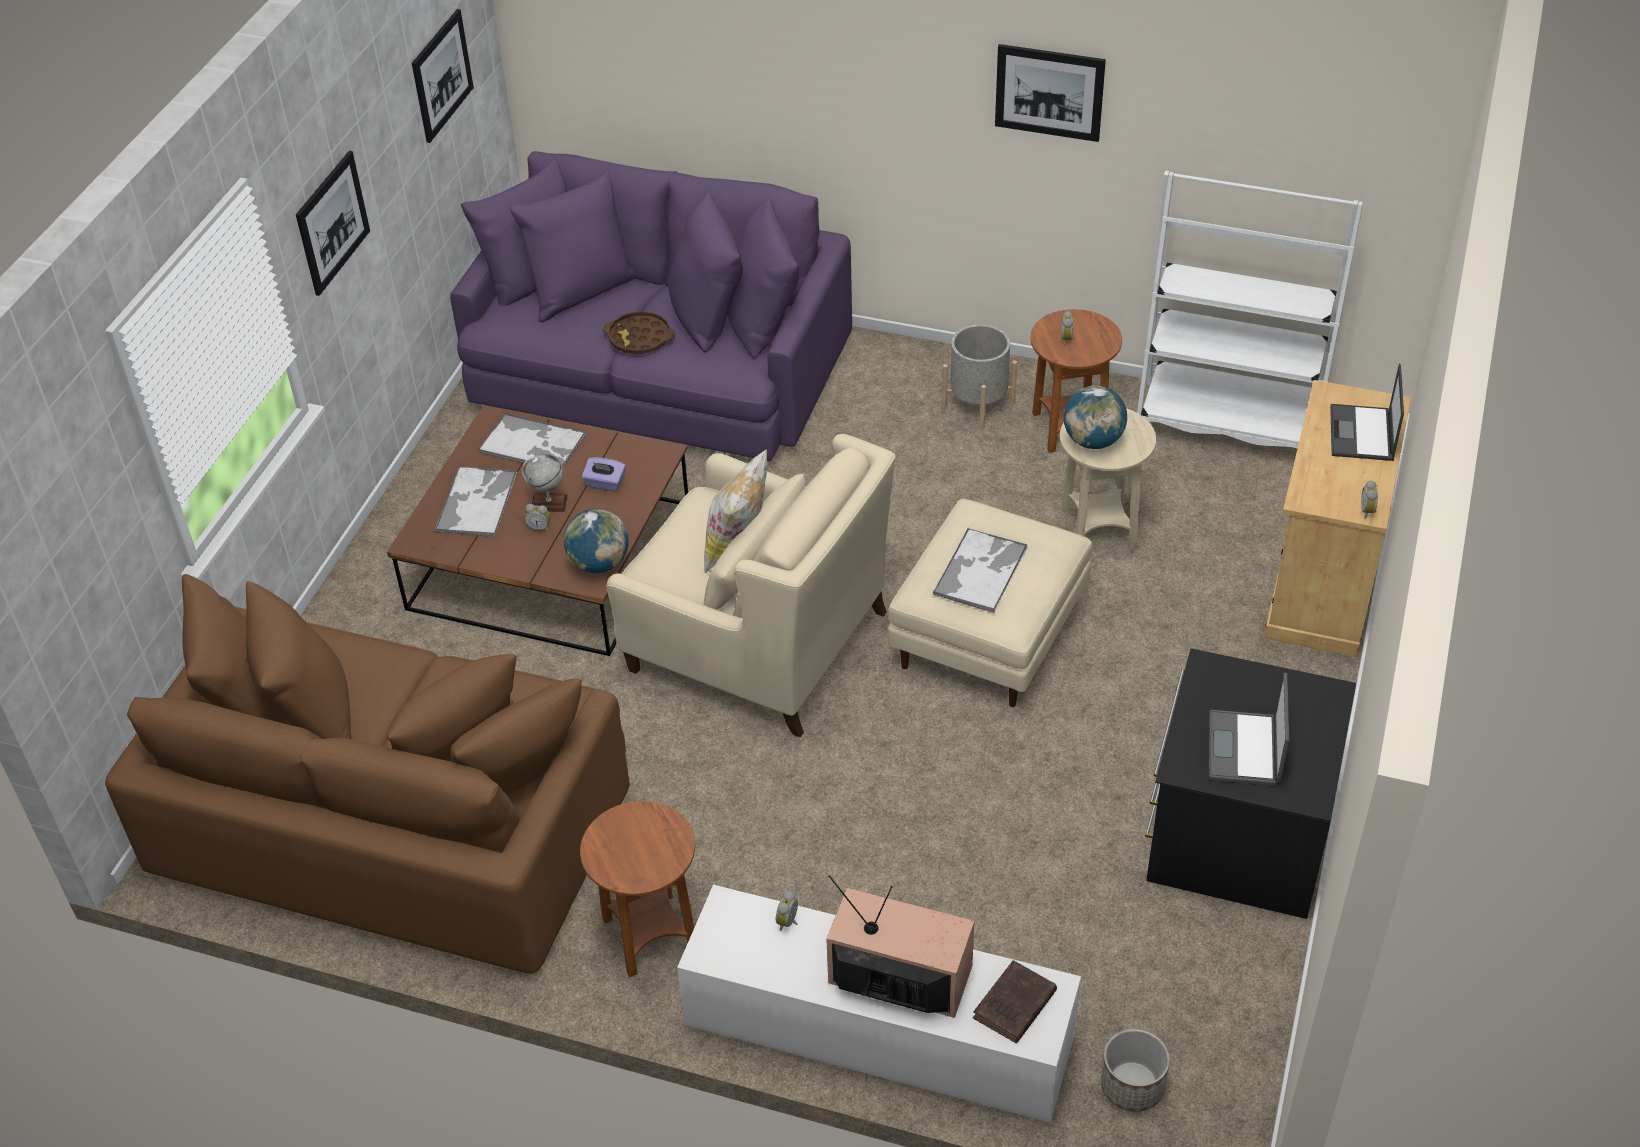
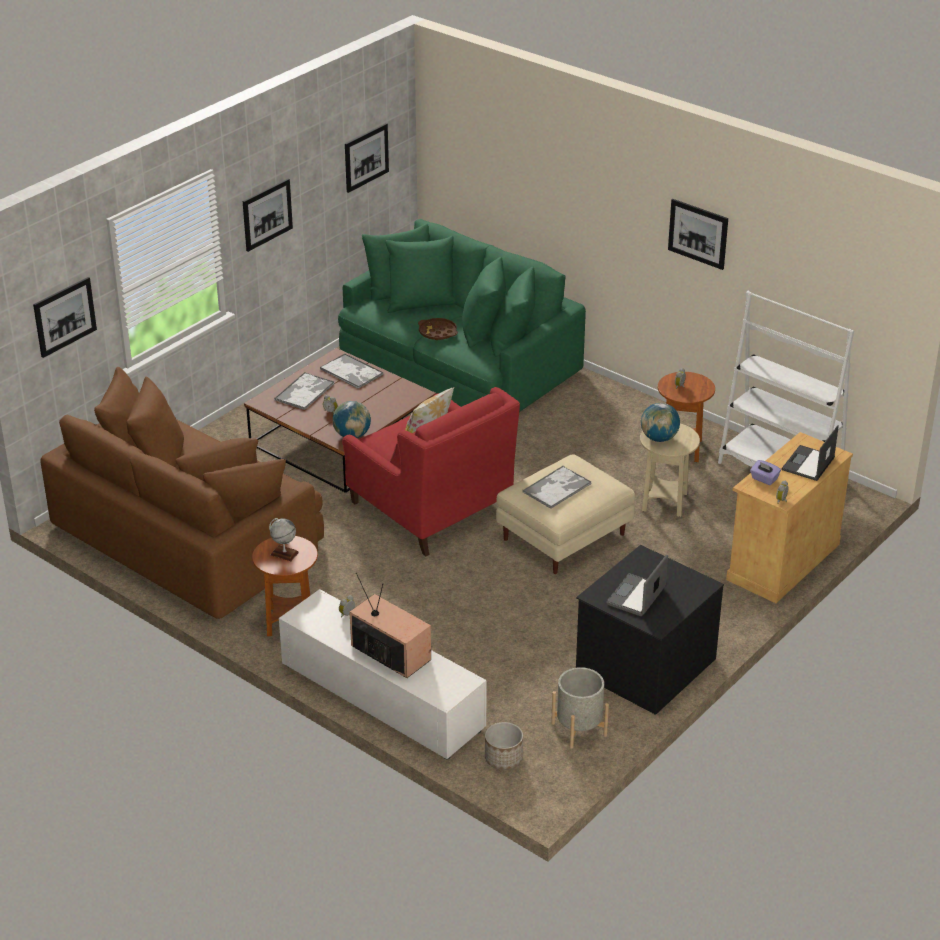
camera: 20 degrees right, 10 degrees down
(81, 529) = (64, 316): none -> picture
(549, 503) = (343, 401): globe -> globe (284, 553)
(605, 484) = (379, 400): purple tissue box -> purple tissue box (764, 479)
(659, 369) = (458, 364): purple sofa -> green sofa
(758, 641) = (431, 506): beige armchair -> red armchair
(978, 404) = (634, 424): grey planter -> grey planter (579, 729)
(1013, 1006) = (441, 682): brown book -> none

